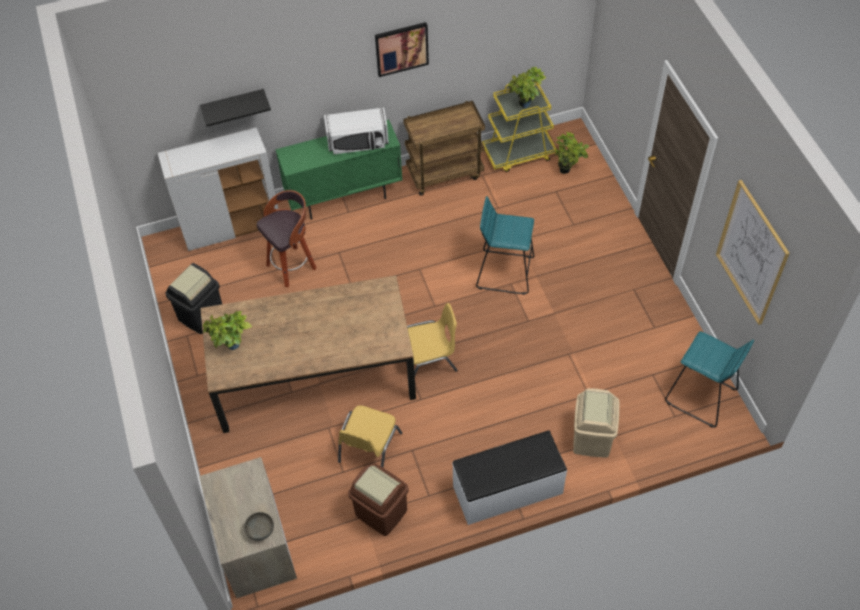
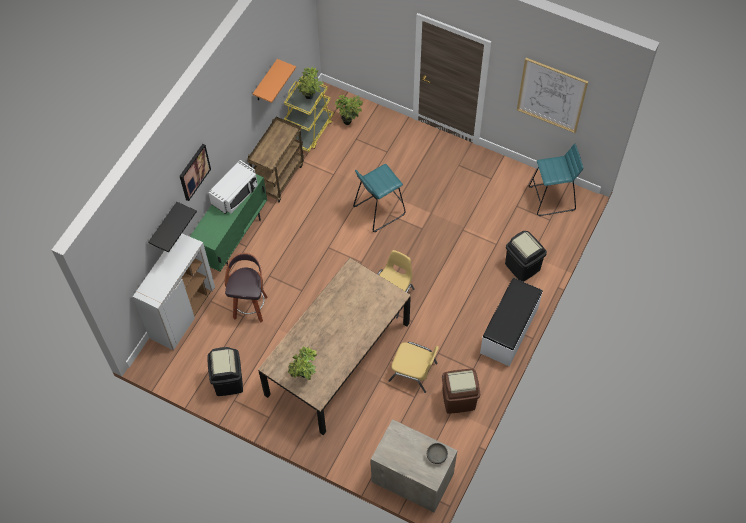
camera: 45 degrees left, 5 degrees up
(368, 448) = (414, 372): yellow chair -> yellow chair turned 45 degrees counterclockwise
(401, 48) = (236, 113): picture -> picture (194, 172)
(468, 45) = (265, 82): none -> orange shelf
(591, 439) = (522, 267): beige trash can -> black trash can

